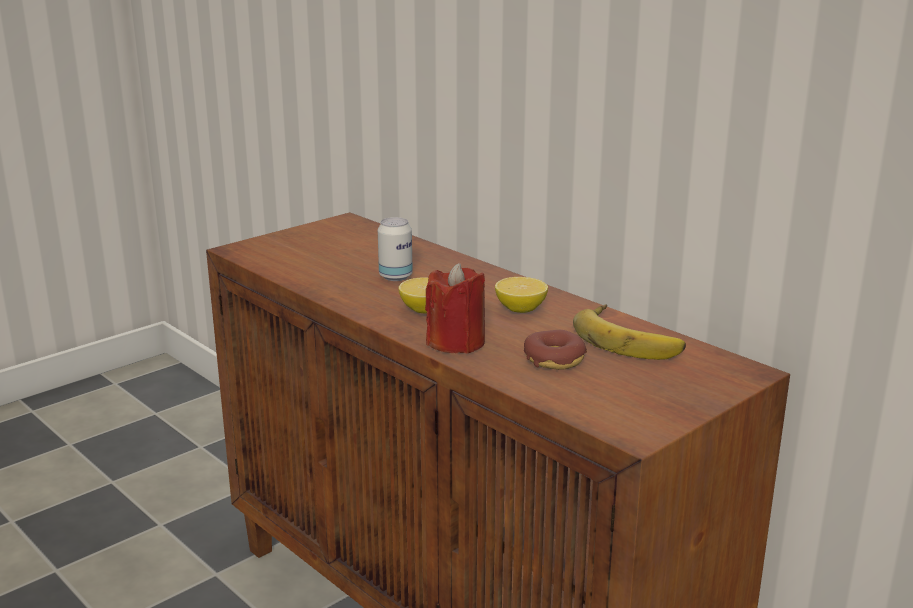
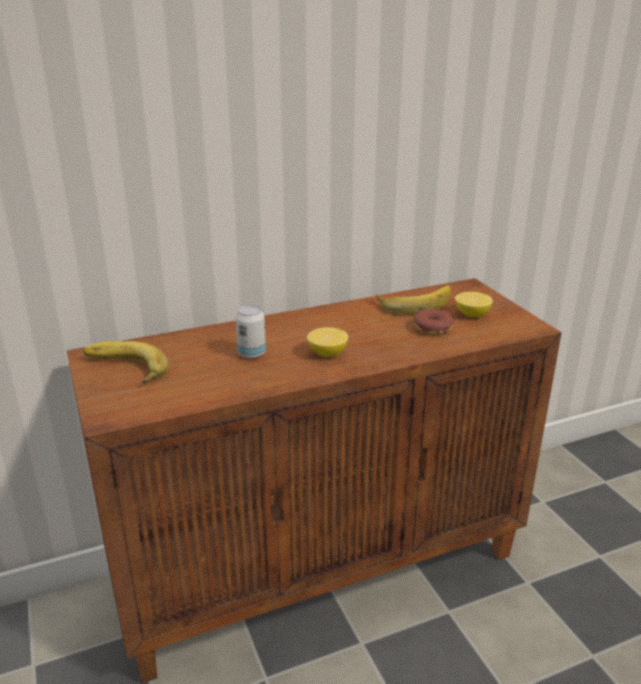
camera: 70 degrees left, 5 degrees up
(326, 236) = (123, 369): none -> banana
(456, 342) = (391, 352): red candle -> none
(520, 309) = (349, 322): lemon -> lemon (472, 314)

